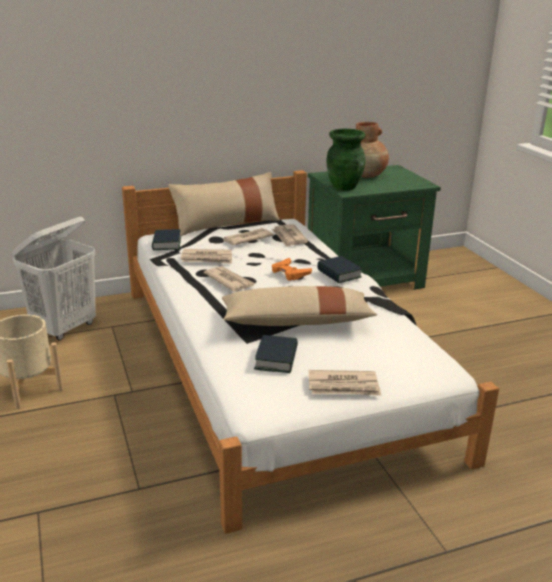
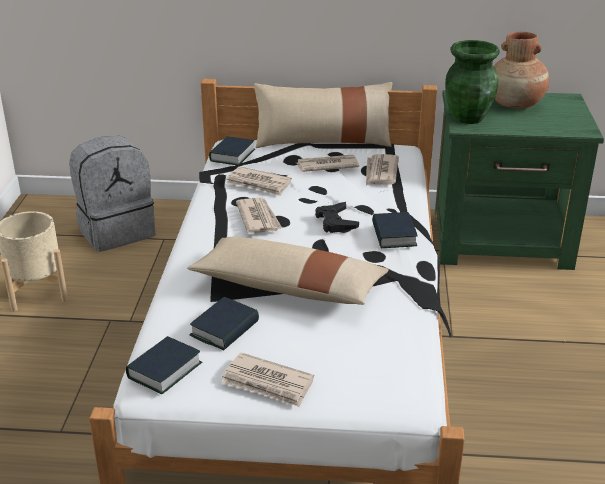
camera: 25 degrees right, 5 degrees up
(65, 328) = (116, 231): white laundry basket -> grey backpack
(257, 397) = (164, 370): none -> book
(290, 273) = (335, 222): orange game controller -> black game controller

